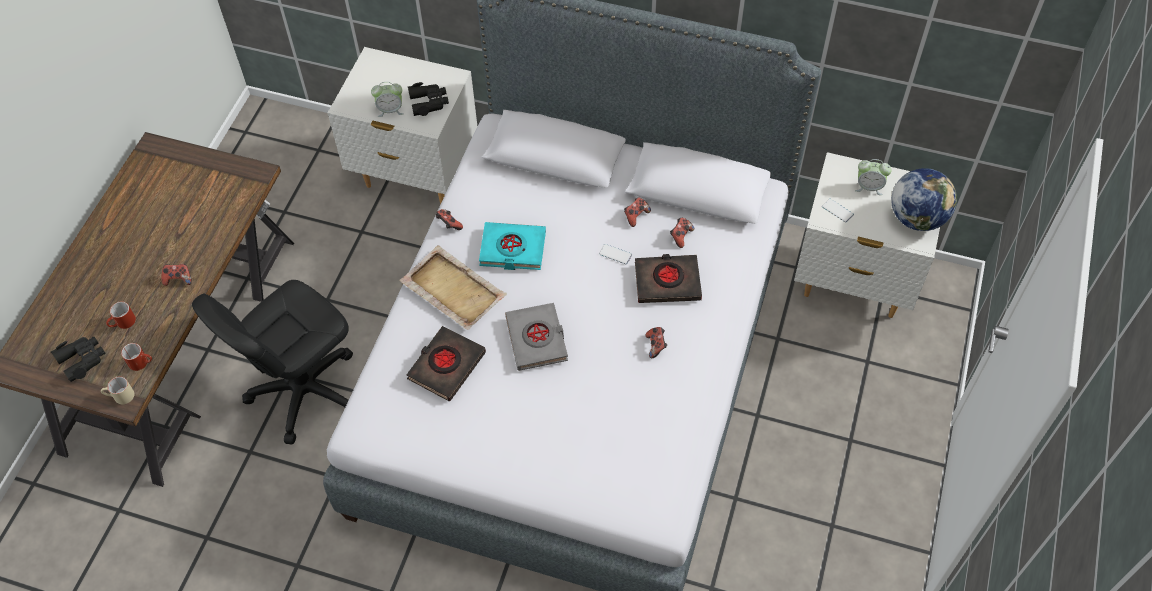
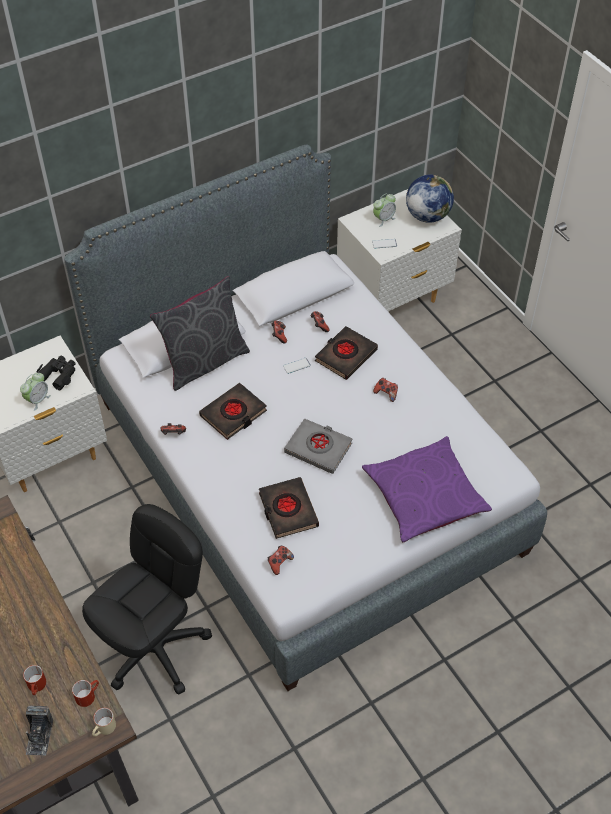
camera: 50 degrees left, 5 degrees down
(82, 359) = (39, 736): black binoculars -> camera
(178, 279) = (37, 623): game controller -> game controller (279, 563)
(304, 390) = (155, 648): black office chair -> black office chair turned 135 degrees counterclockwise
(452, 289) = (228, 467): beige tray -> none
(512, 249) = (233, 414): turquoise book -> black book
(548, 186) = (204, 362): none -> grey pillow
(566, 462) = (424, 496): none -> purple pillow

